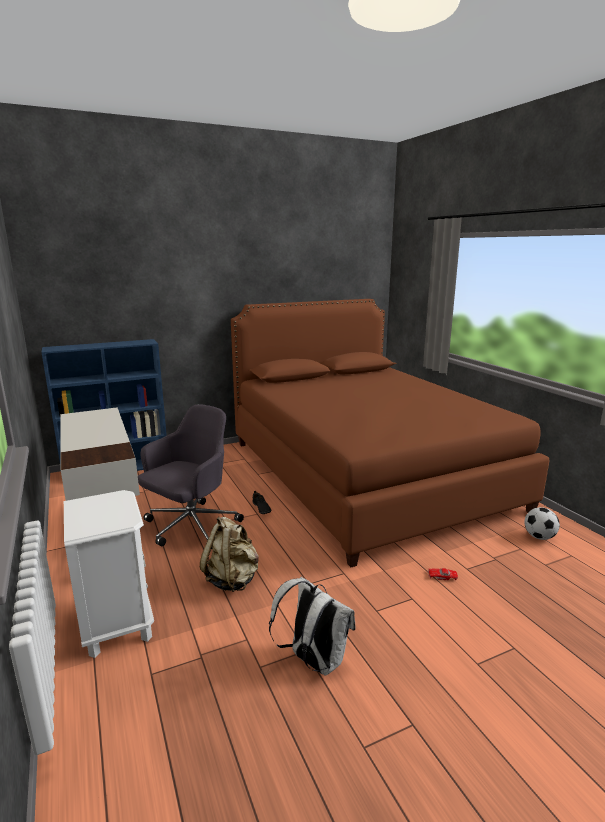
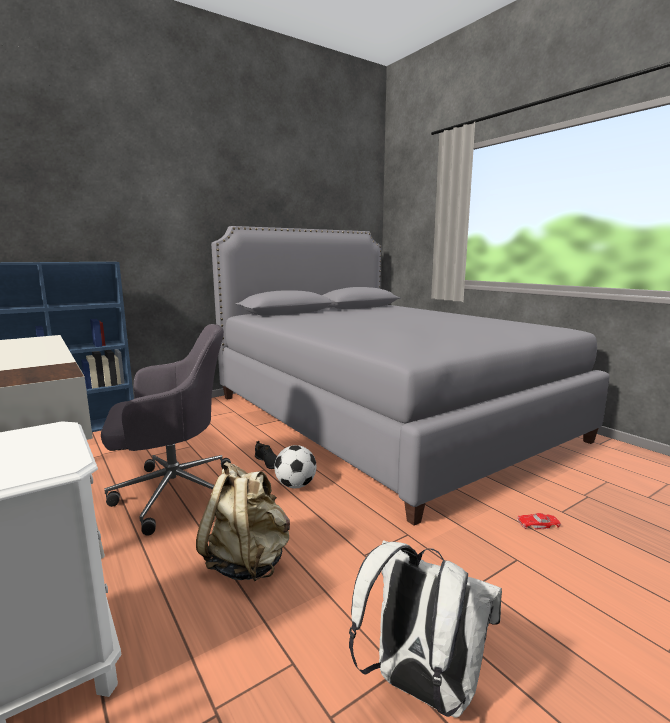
camera: 10 degrees left, 5 degrees down
(190, 527) = (173, 493): grey office chair -> grey office chair turned 45 degrees clockwise
(365, 474) = (384, 417): brown bed -> grey bed
(539, 537) = (617, 467): football -> football (295, 485)

